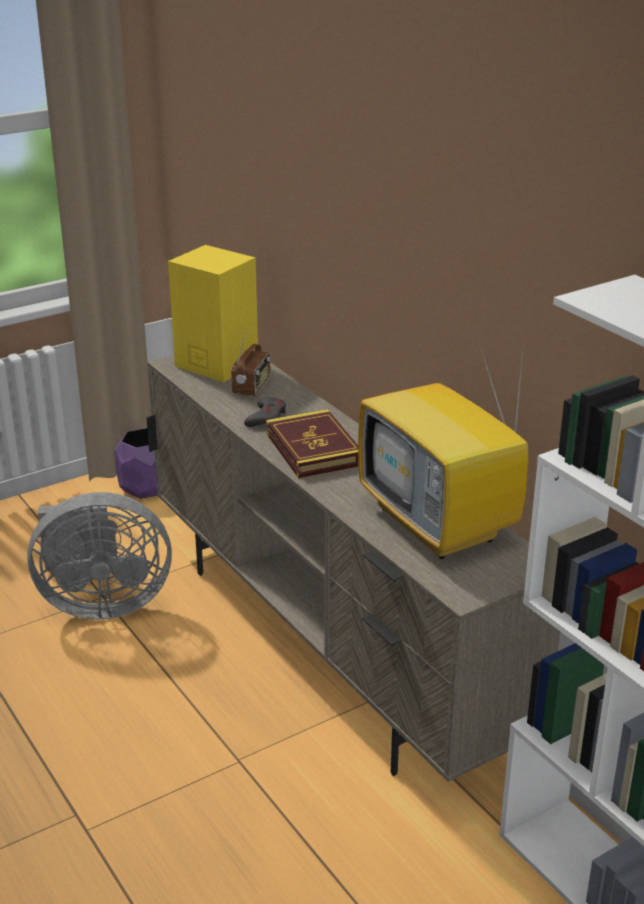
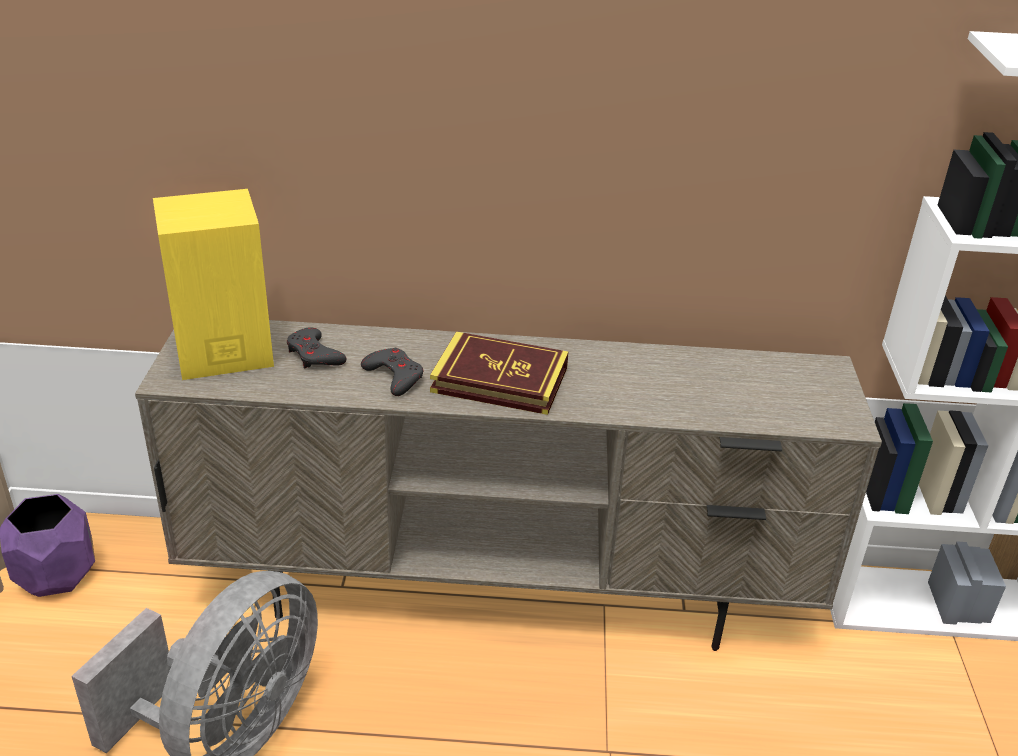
camera: 55 degrees left, 5 degrees up
(252, 387) = (314, 355): radio -> grey game controller
(441, 525) = (722, 379): television -> none

